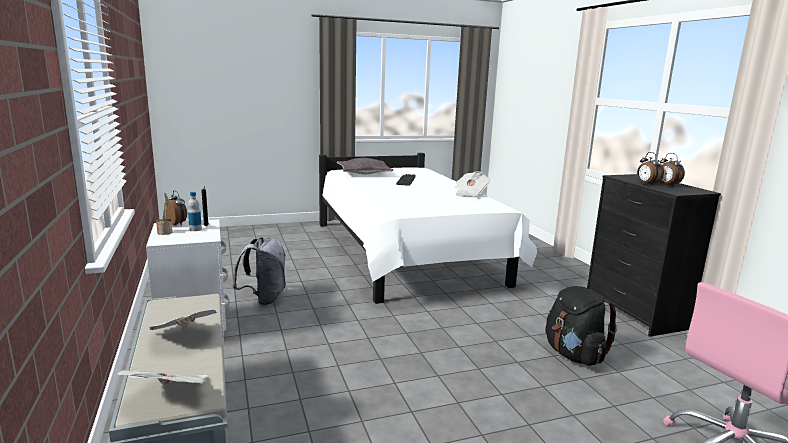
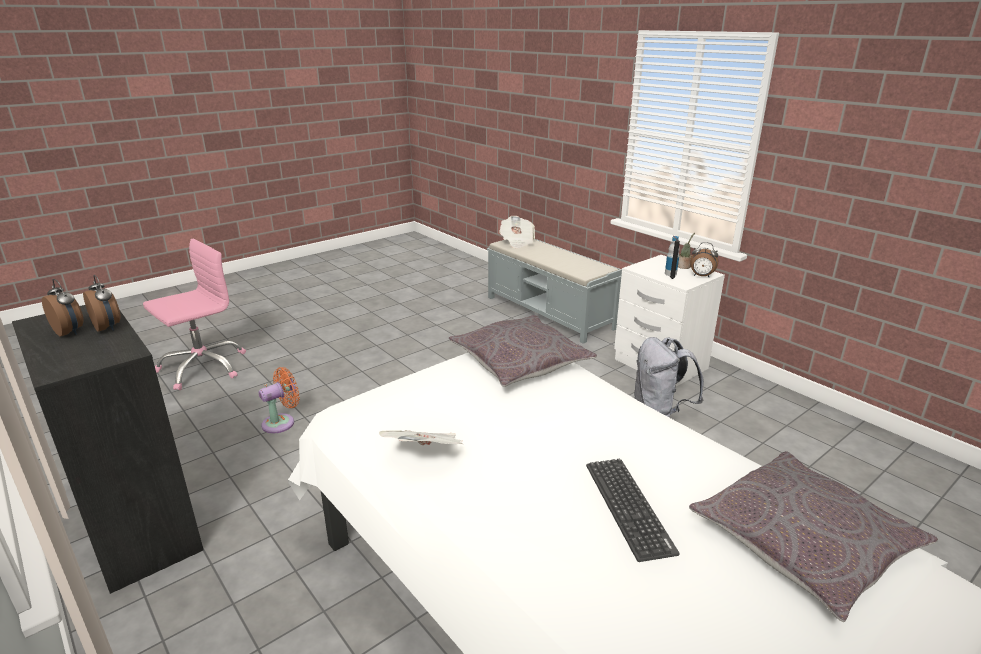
camera: 160 degrees right, 10 degrees up
(184, 336) = (554, 257): newspaper -> none
(402, 207) = (520, 361): none -> grey pillow
(574, 355) = (282, 422): black backpack -> orange fan

